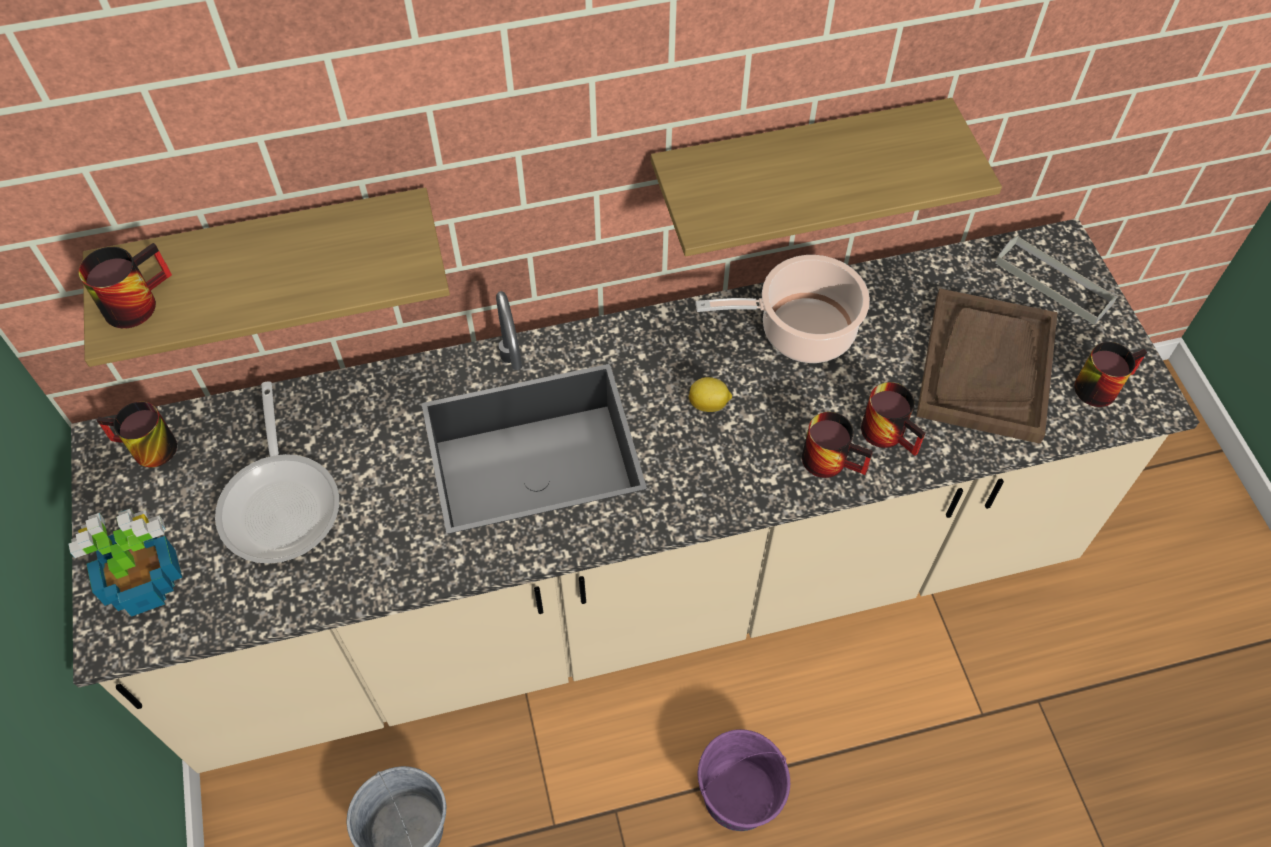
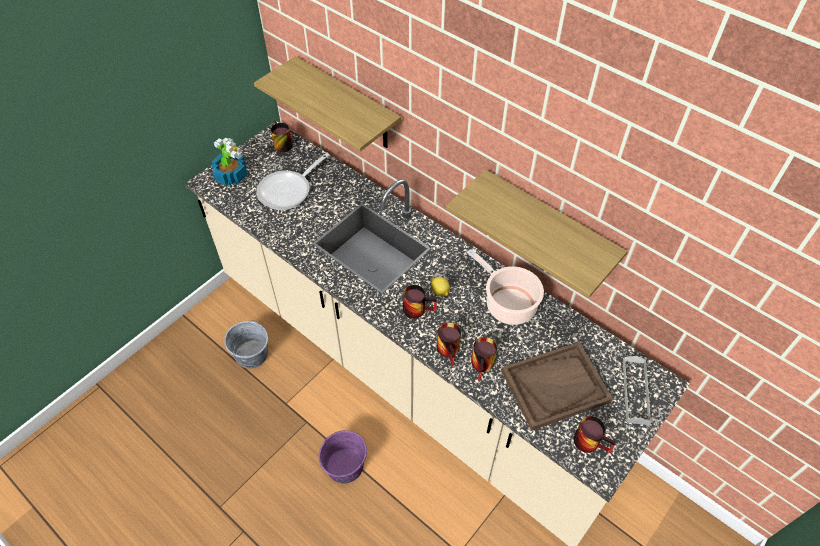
camera: 55 degrees right, 5 degrees down
(135, 299) = (286, 78): mug -> mug (418, 308)

